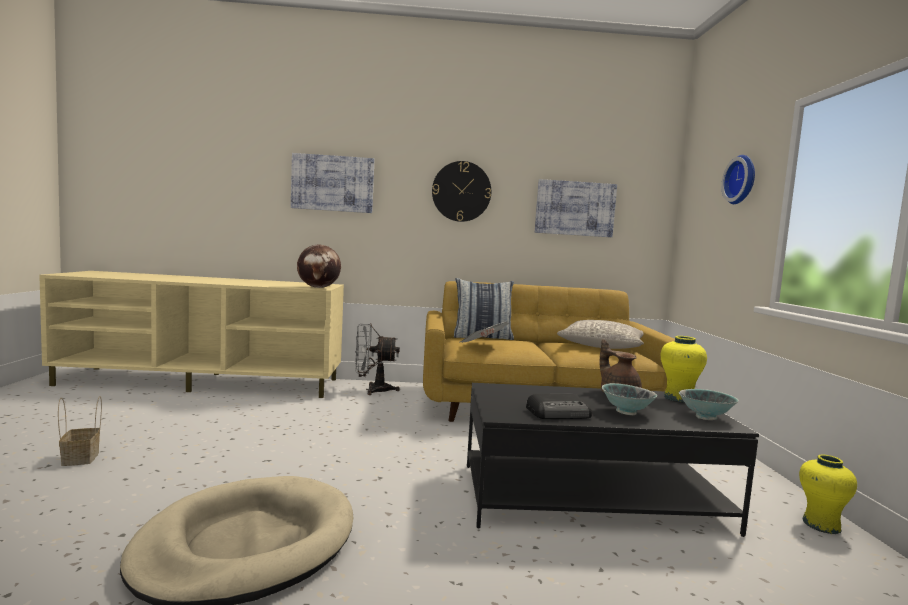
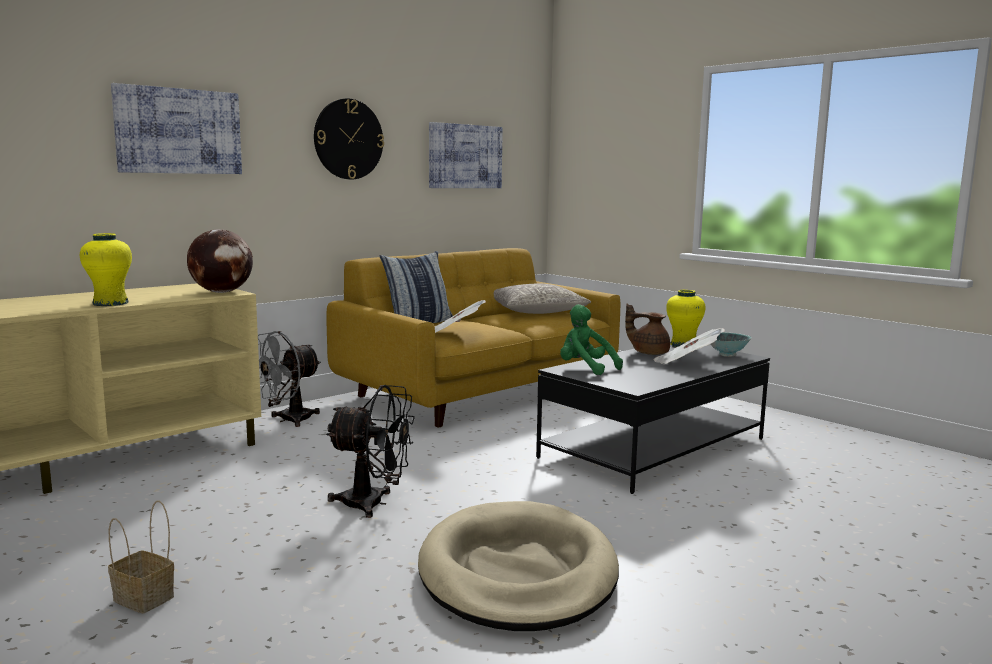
camera: 40 degrees left, 5 degrees up
(292, 455) = (374, 504): none -> black fan
(511, 391) = (585, 369): none -> green plush toy
(559, 413) = (657, 376): radio -> none
(626, 412) = (686, 364): bowl -> newspaper
(742, 180) = (644, 132): wall clock -> none
(821, 525) = (780, 418): yellow vase -> yellow vase (110, 303)

